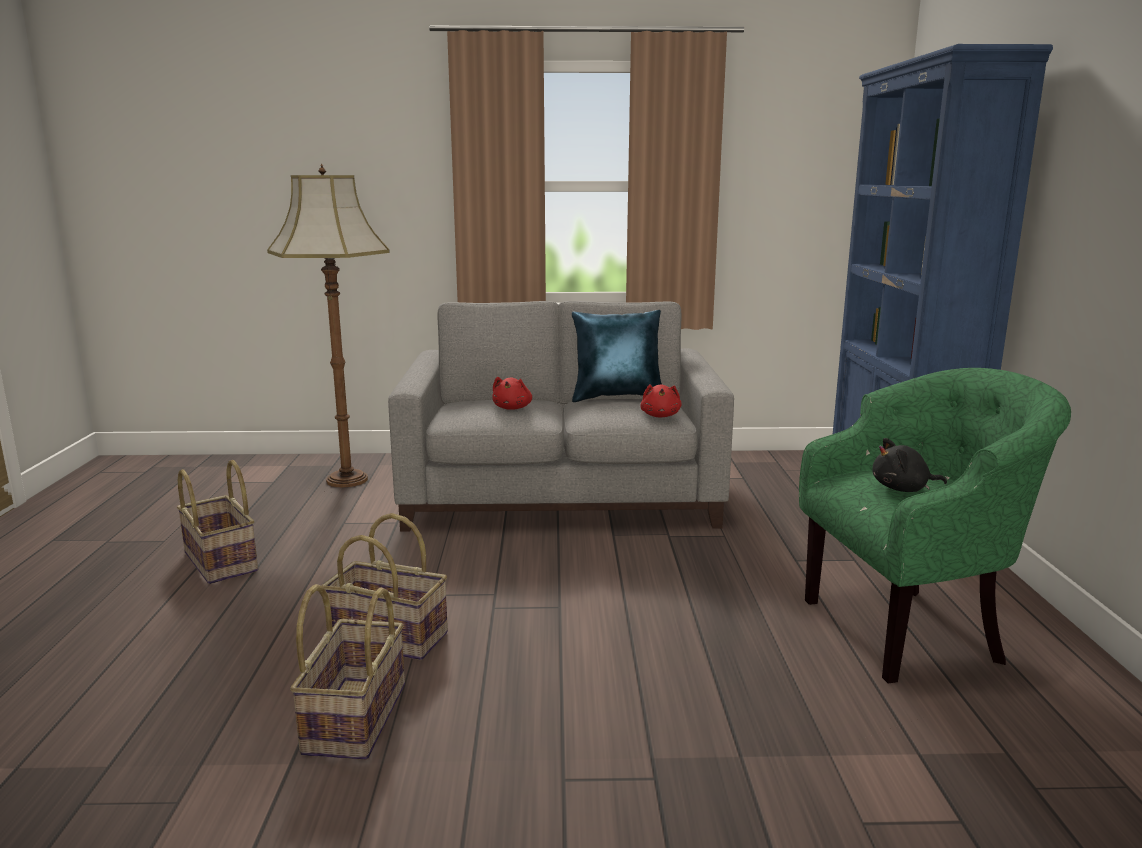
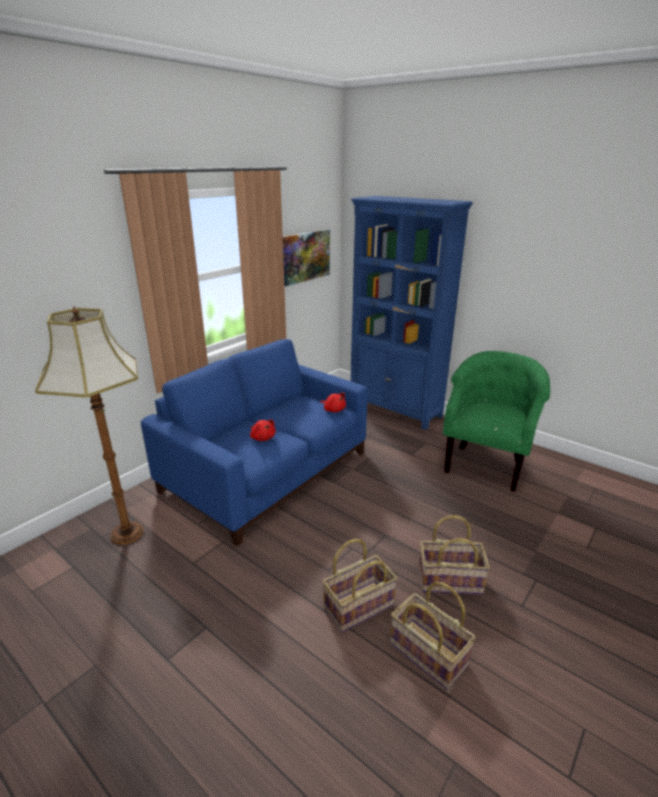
camera: 50 degrees left, 10 degrees up
(222, 562) = (177, 643): basket -> basket (450, 580)
(561, 493) = (267, 471): grey sofa -> blue sofa
(617, 397) = (280, 404): blue pillow -> none
(794, 188) = (305, 256): none -> picture
(903, 489) = (498, 414): black plush toy -> none

